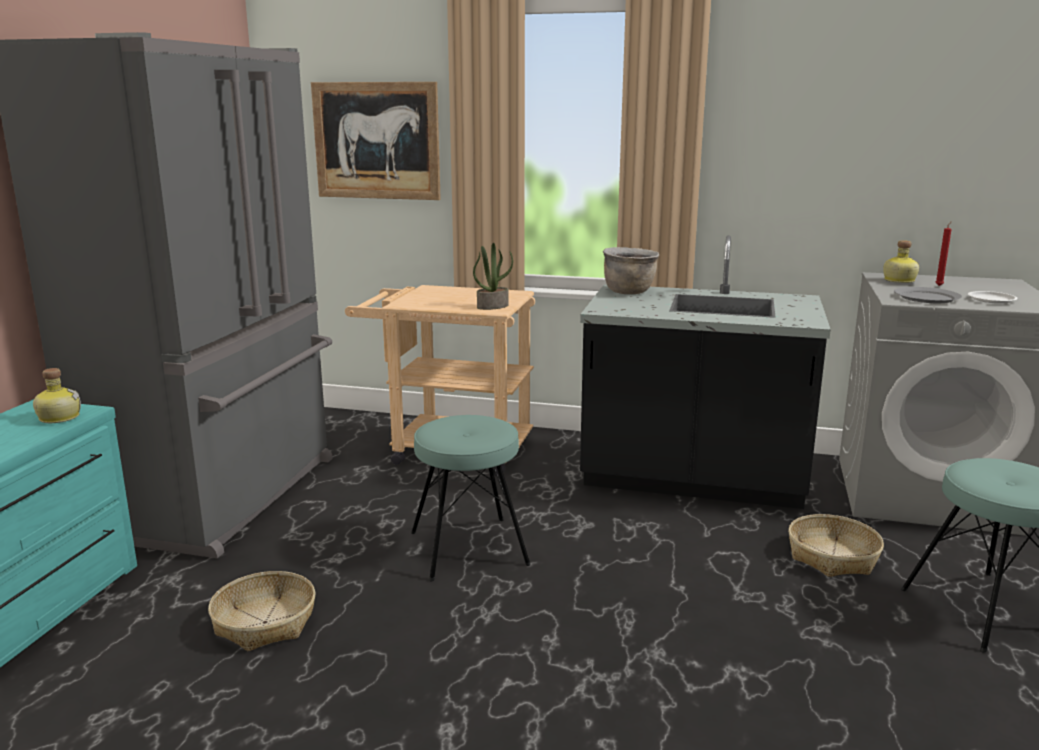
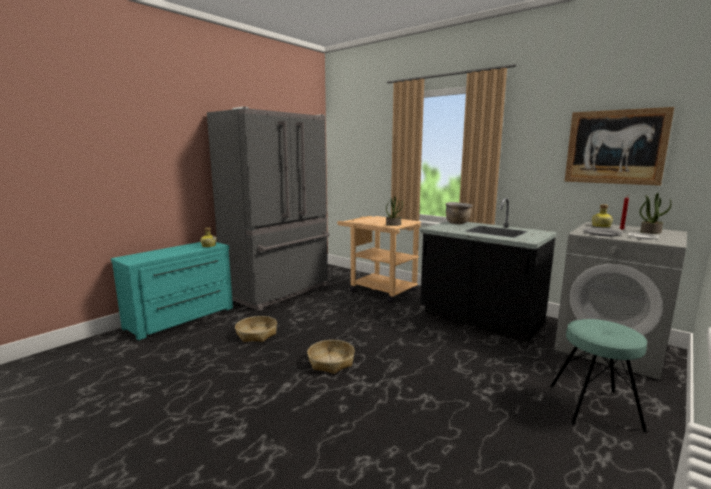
camera: 25 degrees right, 5 degrees down
(376, 141) = (367, 154): picture -> picture (615, 147)
(468, 548) = (352, 326): turquoise stool -> none
(832, 556) = (524, 364): basket -> basket (331, 362)
(983, 287) = (650, 232): none -> potted plant

